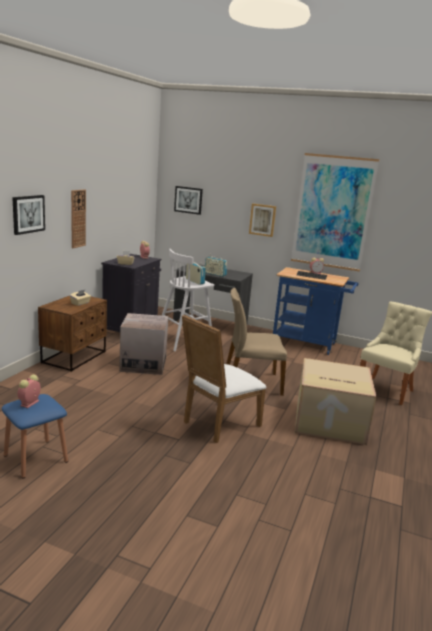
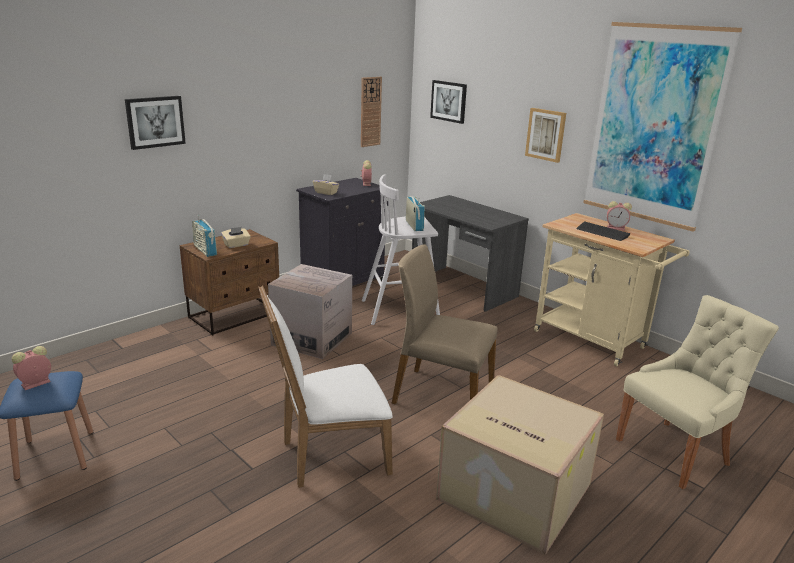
camera: 25 degrees right, 5 degrees up
(78, 218) = (250, 128): wall clock -> wall clock (370, 112)
(215, 274) = (464, 215): radio -> radio (205, 250)
(308, 344) = (595, 341): blue cart -> beige cart

